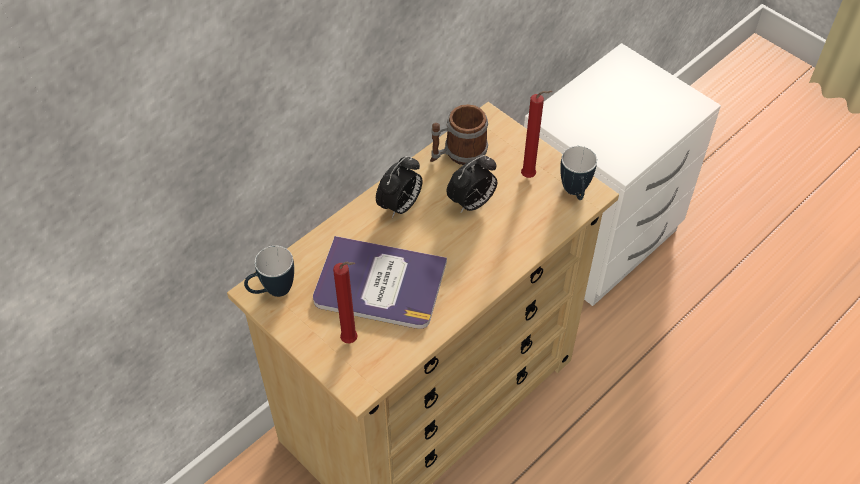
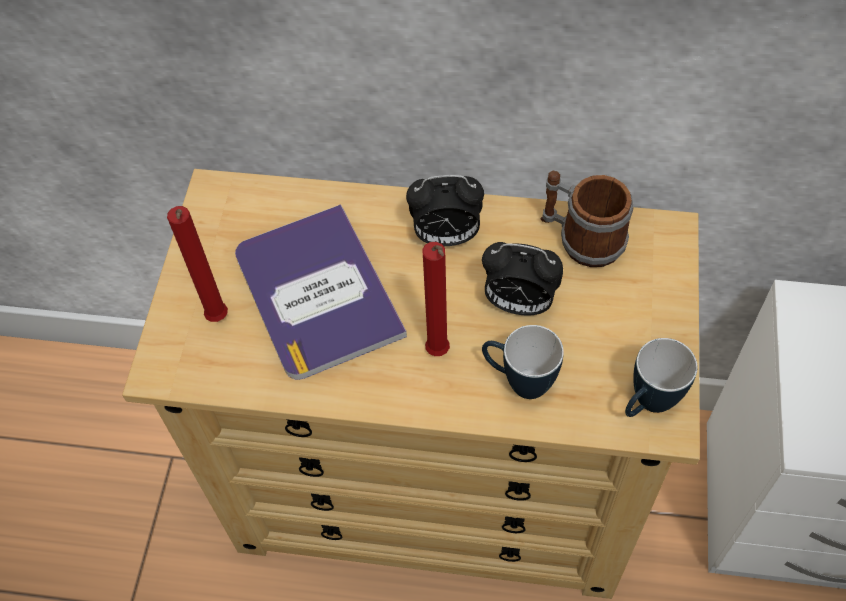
camera: 55 degrees right, 5 degrees up
(272, 291) = (226, 205): mug -> mug (518, 381)
(530, 177) = (623, 337): red candle -> red candle (438, 354)

